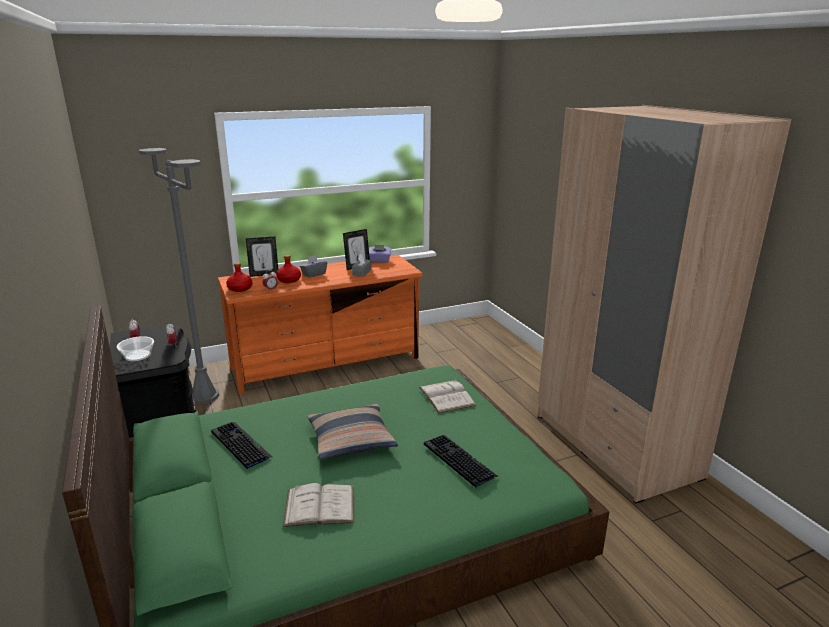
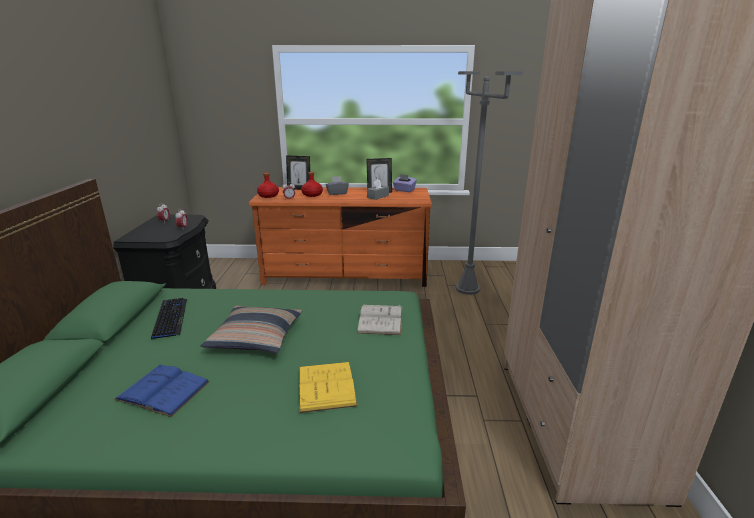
camera: 25 degrees right, 0 degrees up
(138, 355) = (151, 231): bowl -> none
(204, 396) = (236, 281): grey floor lamp -> grey floor lamp (467, 289)
(320, 506) = (163, 390): white book -> blue book
(458, 461) = (326, 386): keyboard -> yellow book

